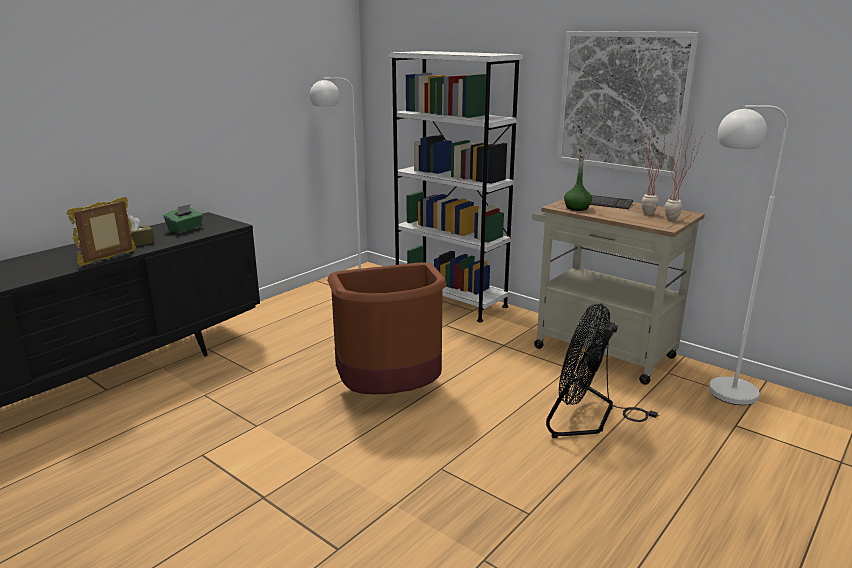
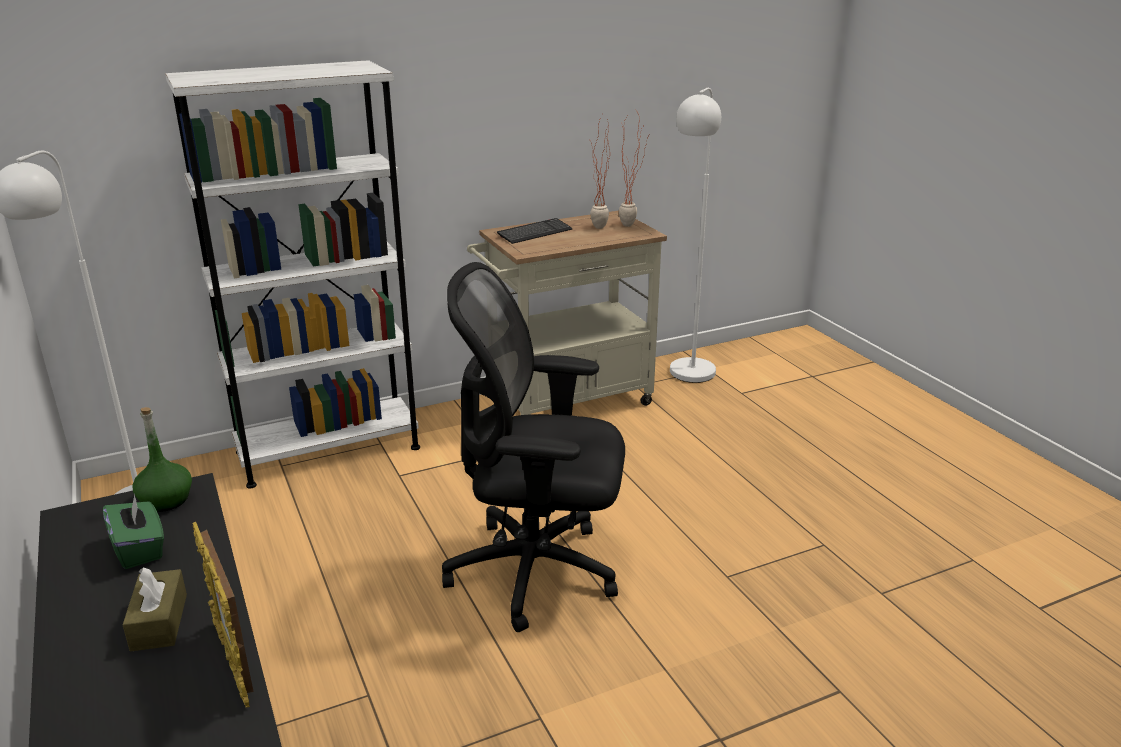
camera: 65 degrees left, 5 degrees up
(391, 393) = (542, 569): brown trash can -> black office chair
(577, 208) = (542, 246): green bottle -> green bottle (166, 500)
(591, 413) = (679, 452): black fan -> none
(623, 102) = (513, 105): picture -> none

